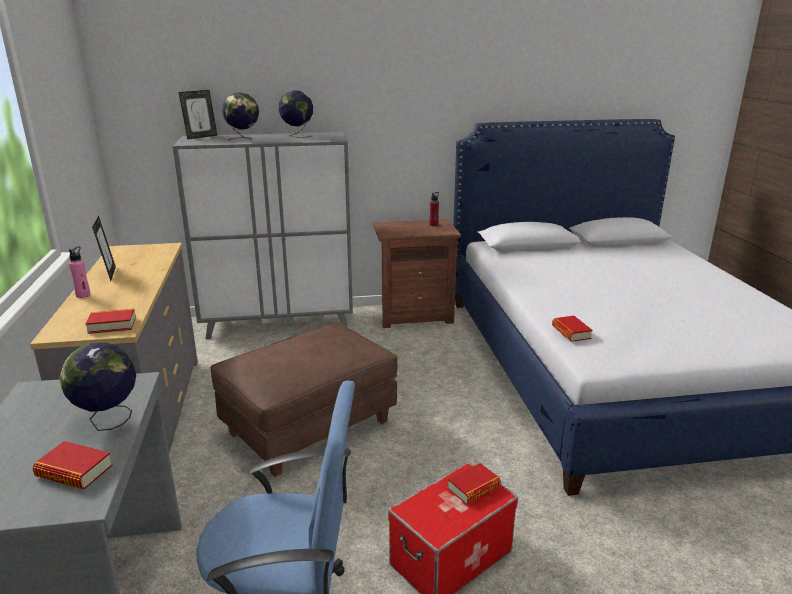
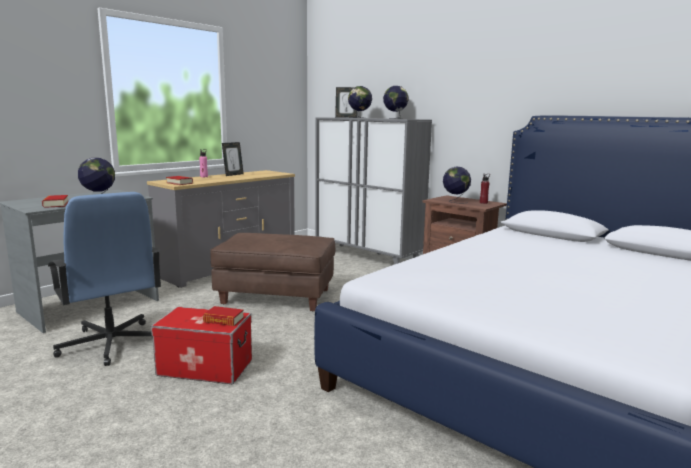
camera: 50 degrees right, 10 degrees down
(410, 231) = (455, 201): none -> globe
(571, 332) = (407, 265): book -> none

